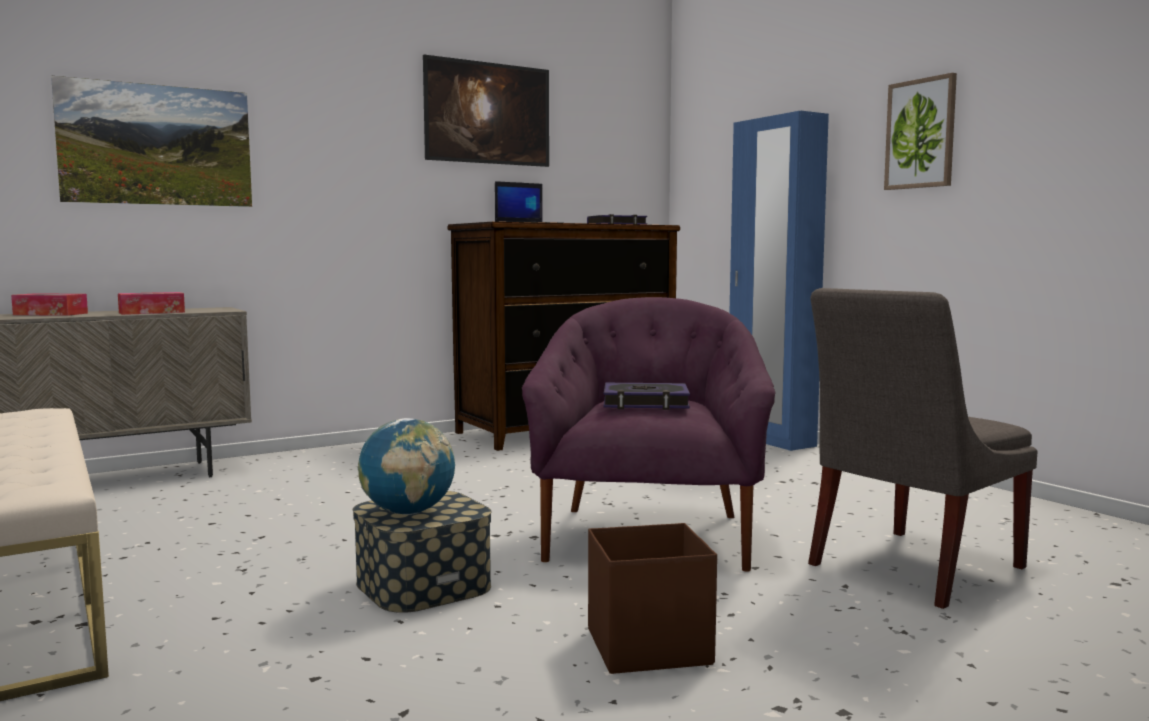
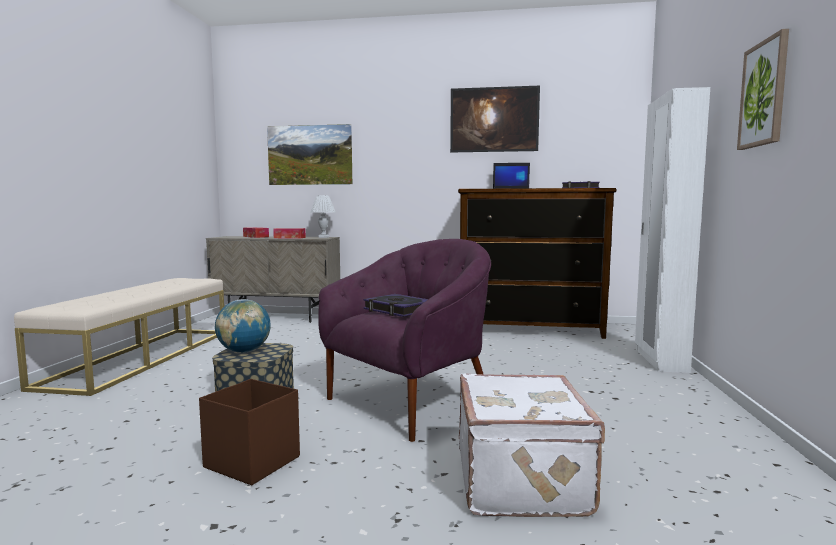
camera: 40 degrees right, 0 degrees up
(209, 308) = (323, 237): none -> white table lamp
(770, 440) = (660, 360): blue wardrobe -> white wardrobe
(909, 568) = (523, 480): grey chair -> white suitcase

